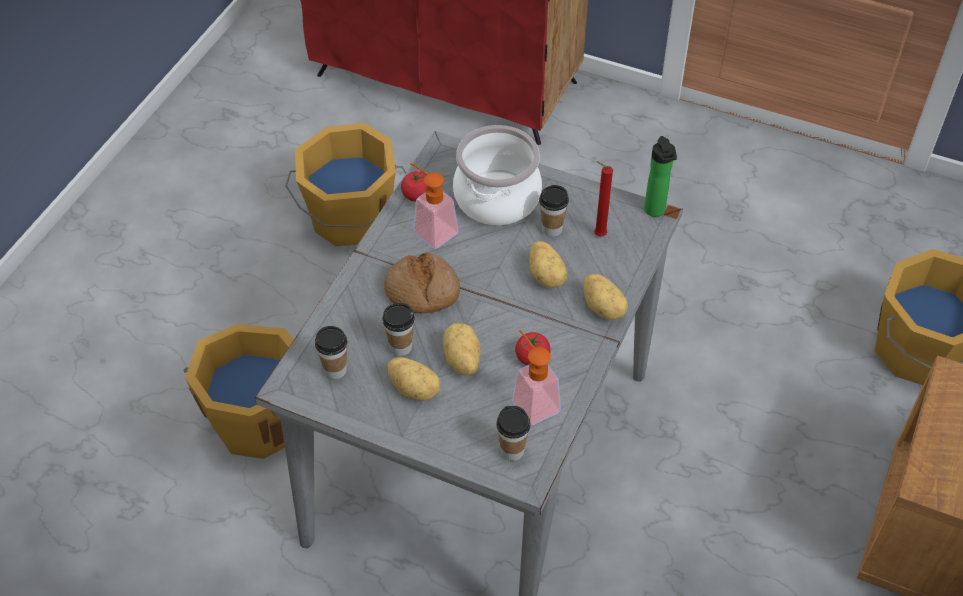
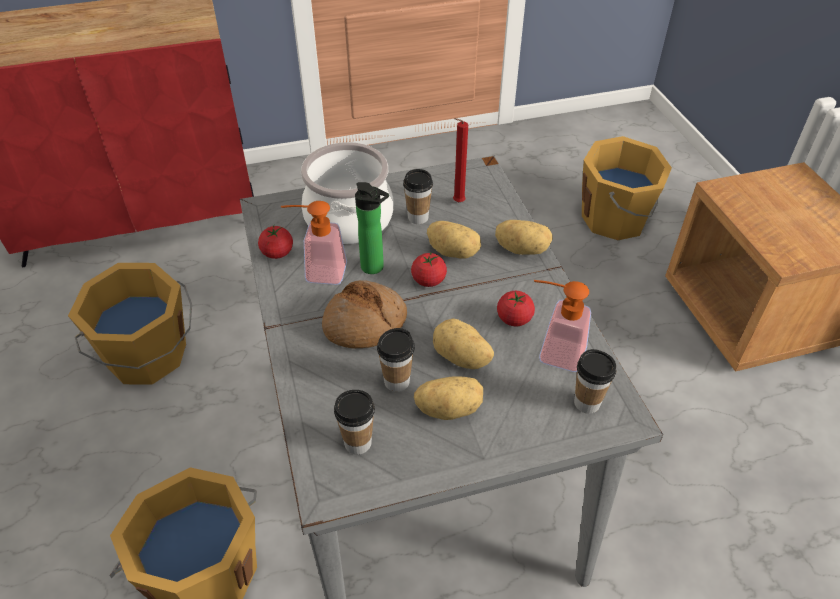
camera: 40 degrees left, 5 degrees down
(502, 287) = (428, 280): none -> tomato
(655, 212) = (479, 166): bottle -> bottle (375, 268)

